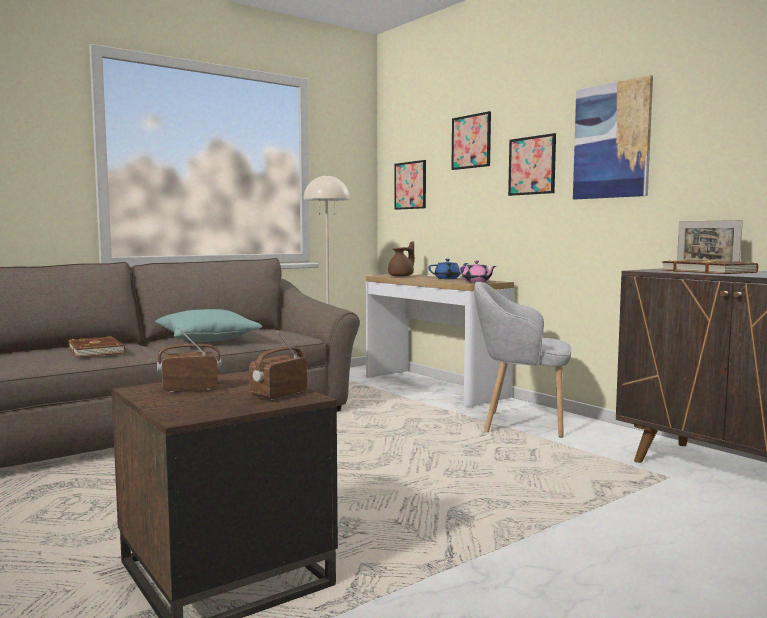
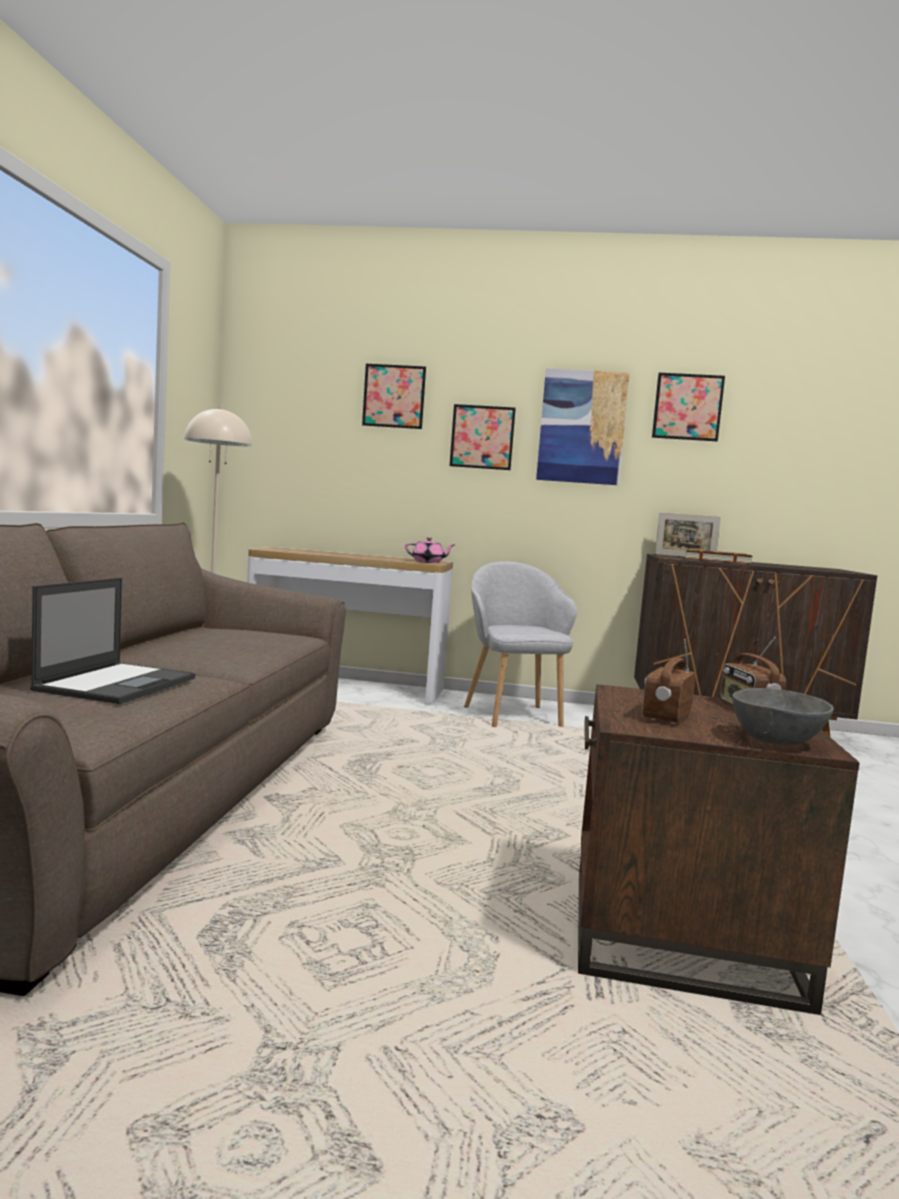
camera: 45 degrees left, 0 degrees up
(97, 350) = (118, 683): brown book -> laptop
(179, 410) = (778, 741): none -> grey bowl
(207, 340) = (210, 651): turquoise pillow -> none
(402, 276) = (300, 551): brown teapot -> none
(410, 185) = (285, 434): picture -> picture (687, 407)
(448, 278) = (371, 556): blue teapot -> none
(520, 424) = (513, 715): grey armchair -> grey armchair turned 105 degrees clockwise

